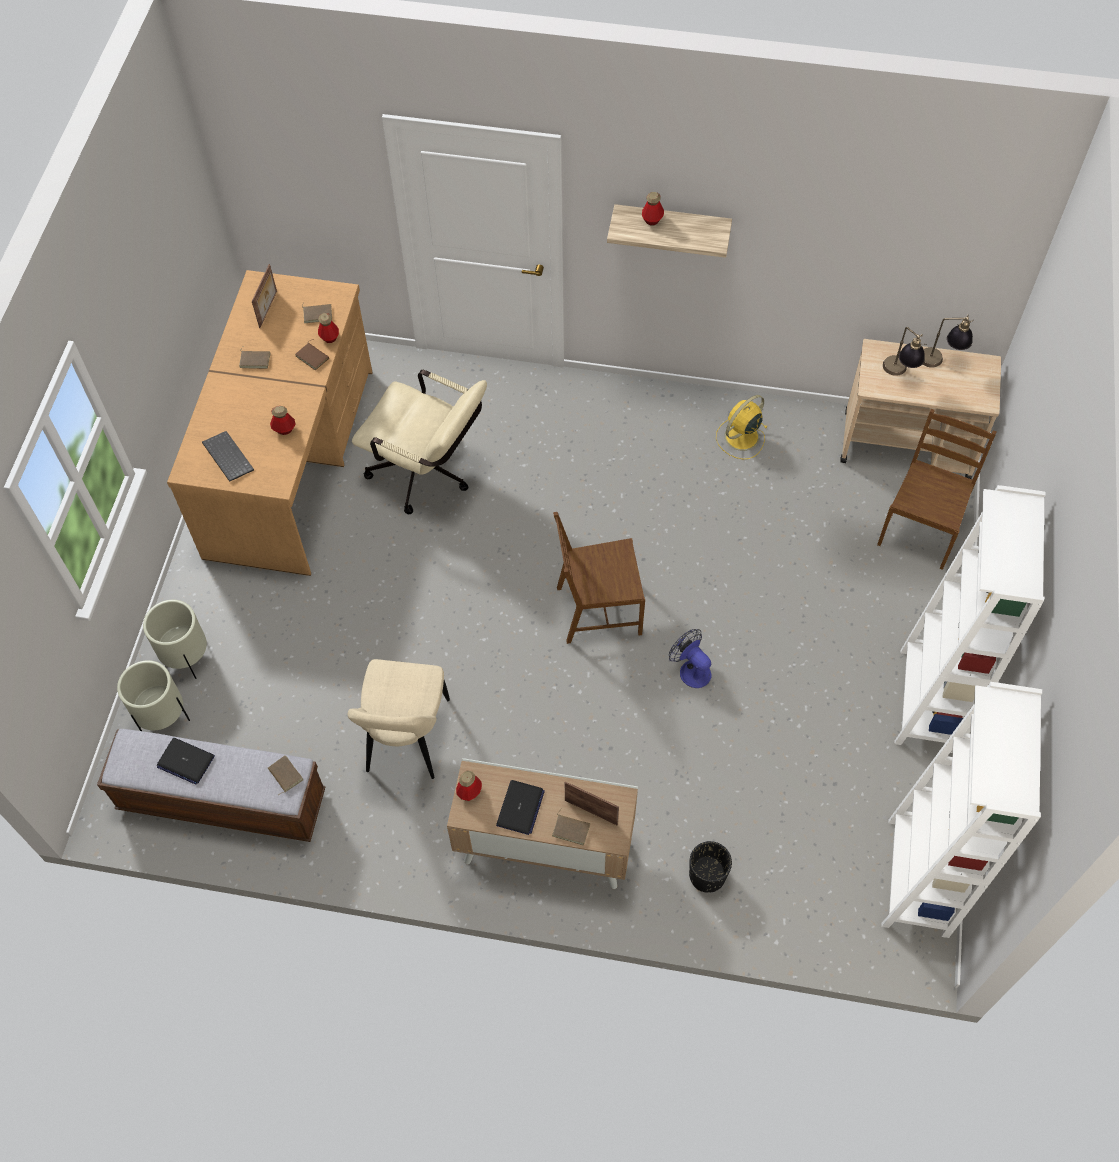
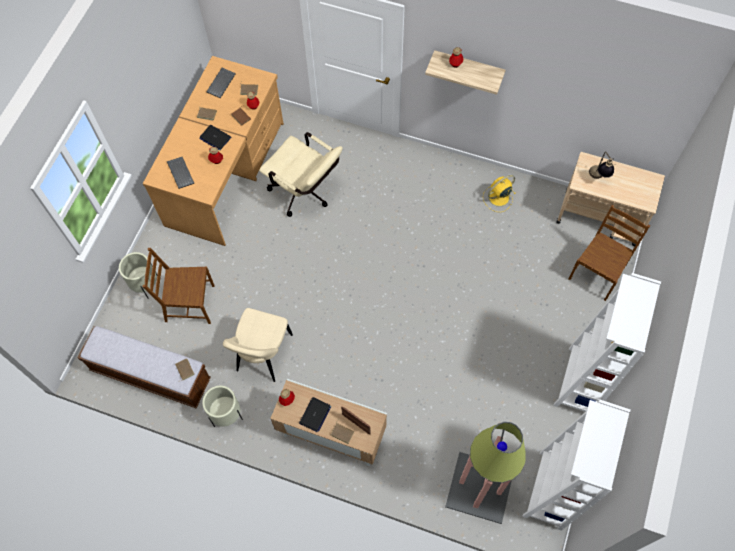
camera: 10 degrees right, 5 degrees up
(163, 718) = (125, 319): beige planter -> beige planter (226, 415)
(185, 761) = (129, 352): laptop -> laptop (215, 138)
(269, 309) = (221, 83): picture frame -> keyboard
(598, 610) = (390, 293): brown chair -> brown chair (189, 304)
(691, 669) = (439, 339): fan -> none
(707, 875) = (424, 467): black planter -> none
(802, 893) = (479, 488): none -> floor lamp
(941, 361) = (626, 173): table lamp -> none

